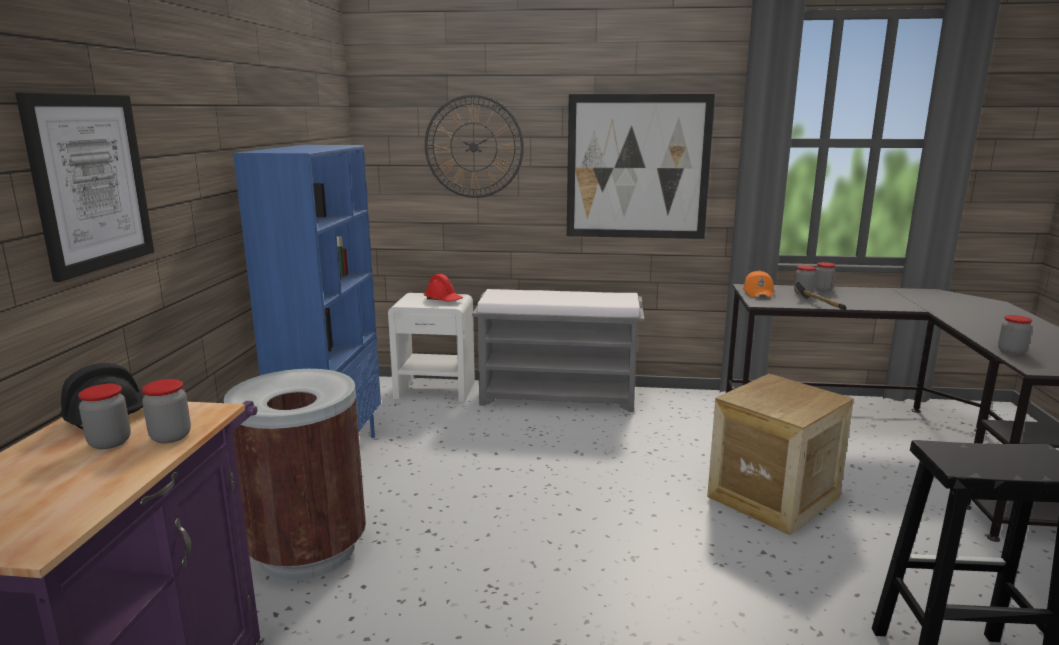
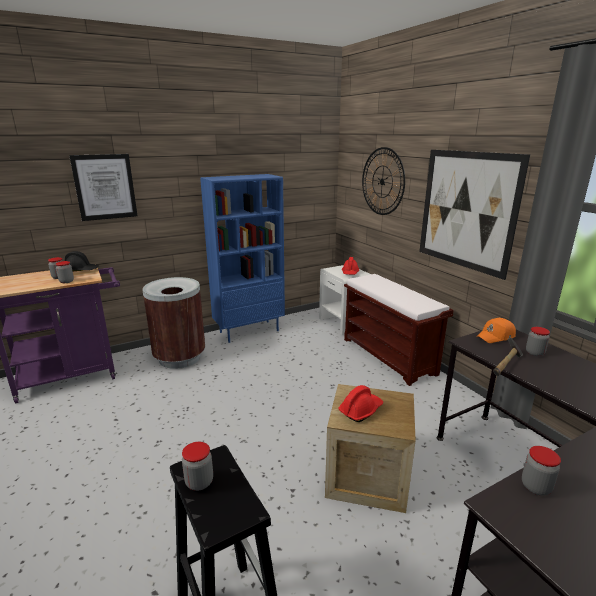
camera: 55 degrees right, 5 degrees up
(559, 397) = (389, 356): grey bench -> brown bench
(782, 403) = (360, 410): none -> red hard hat
(823, 289) = (566, 359): jar -> jar (199, 482)

